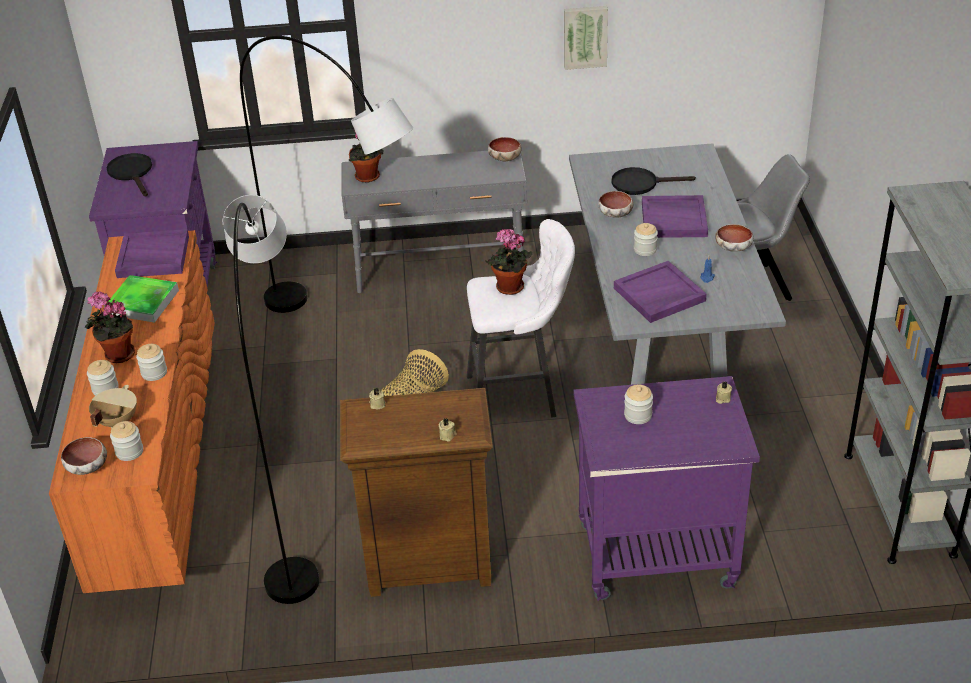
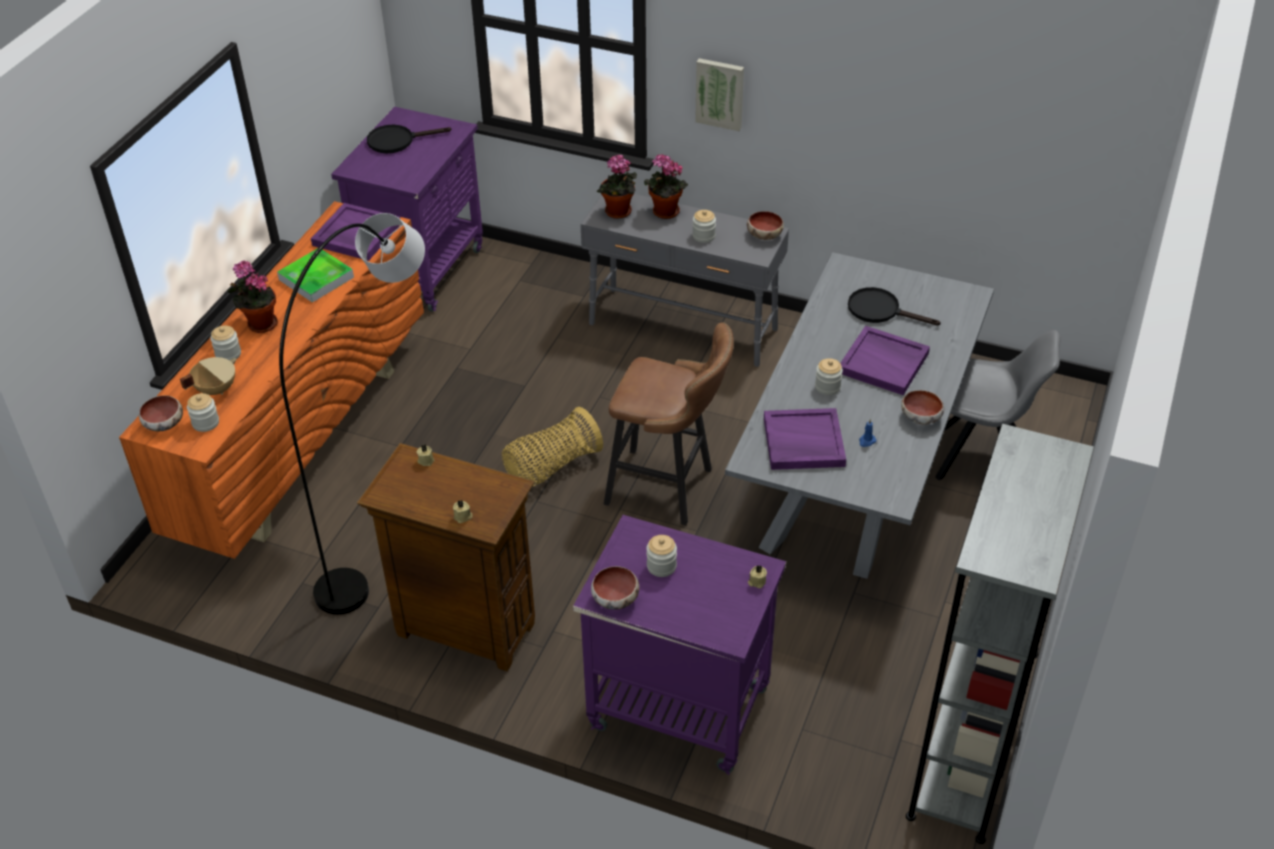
camera: 25 degrees right, 5 degrees up
(132, 173) = (397, 141): black frying pan -> black frying pan turned 105 degrees counterclockwise
(154, 373) = (277, 353): jar -> jar (703, 236)
(350, 325) = (560, 355): grey floor lamp -> none
(509, 289) = (664, 381): potted plant -> potted plant (664, 213)
(523, 394) = (671, 489): white stool -> brown stool
(585, 36) = (884, 130): picture -> picture (720, 93)
(616, 214) = (828, 336): bowl -> bowl (615, 599)

